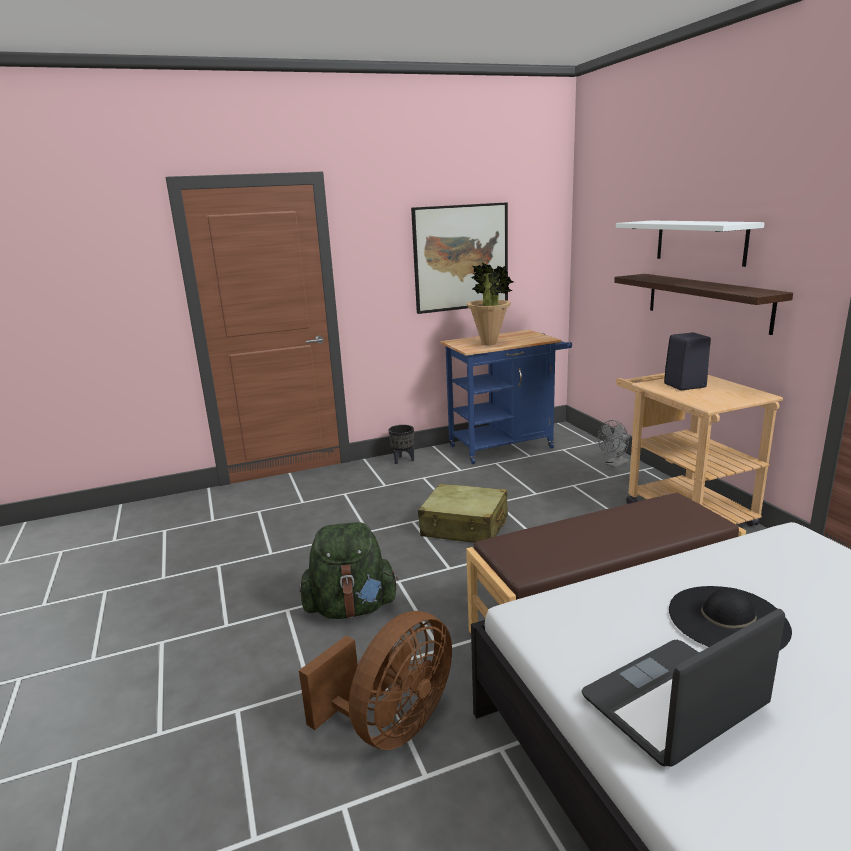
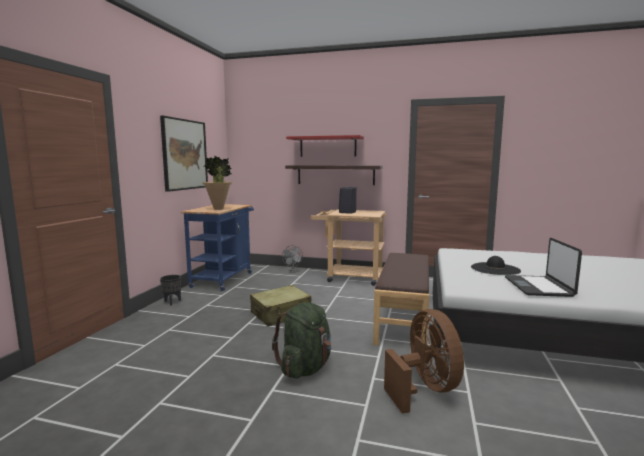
camera: 55 degrees left, 10 degrees down
(700, 241) = (328, 147): white shelf -> red shelf

